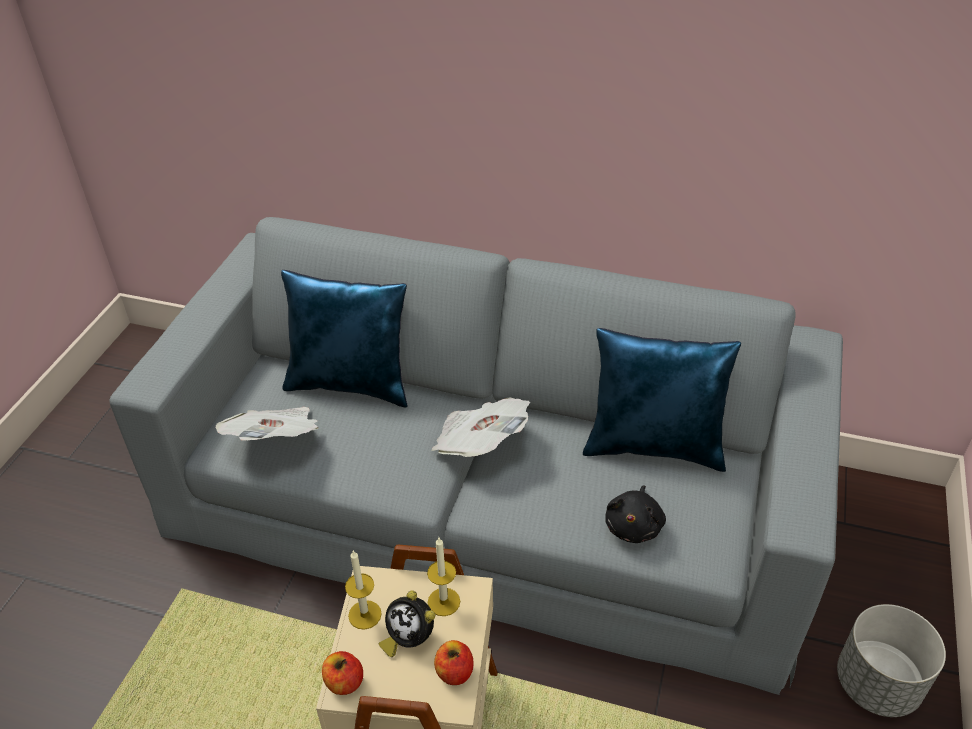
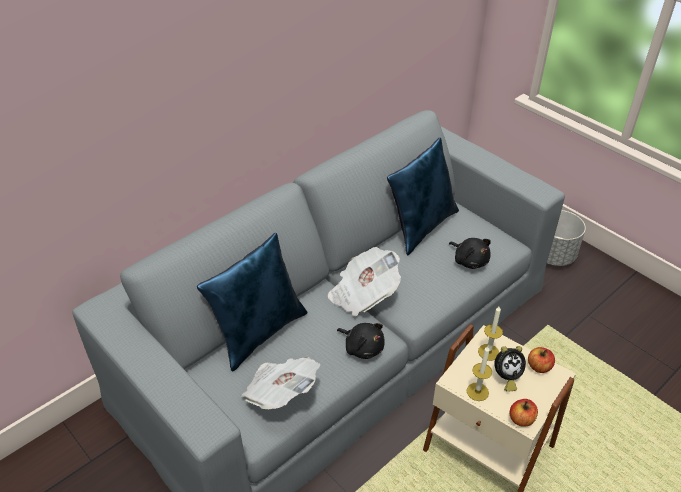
camera: 60 degrees left, 0 degrees up
(391, 481) = (362, 347): none -> black plush toy

